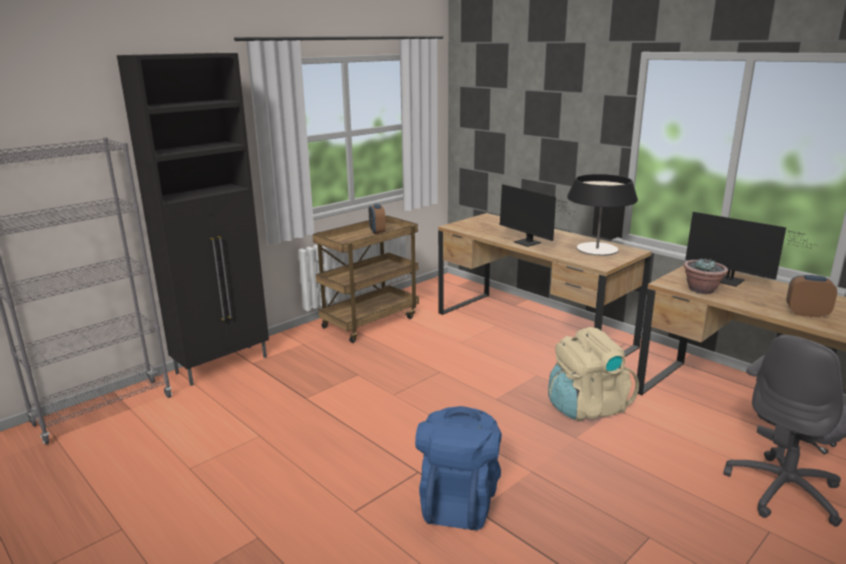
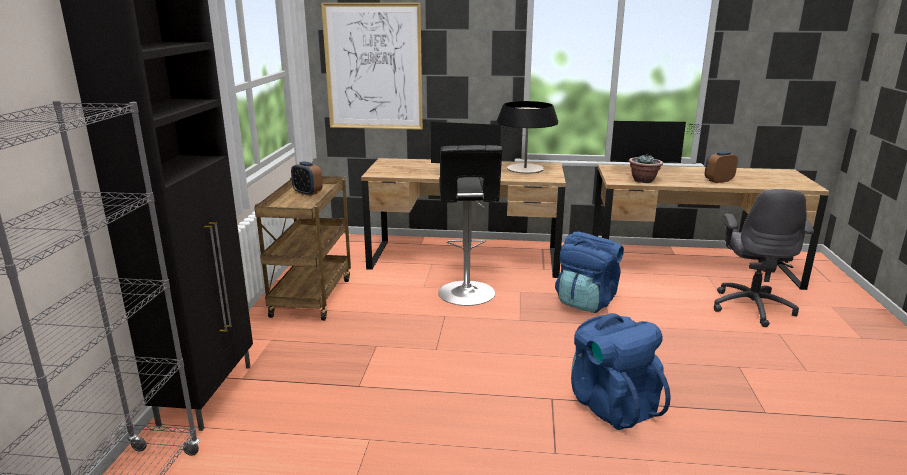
camera: 40 degrees left, 0 degrees up
(485, 361) = (467, 294): none -> black stool
(498, 125) = (373, 67): none -> picture
(586, 407) = (586, 301): beige backpack -> blue backpack

